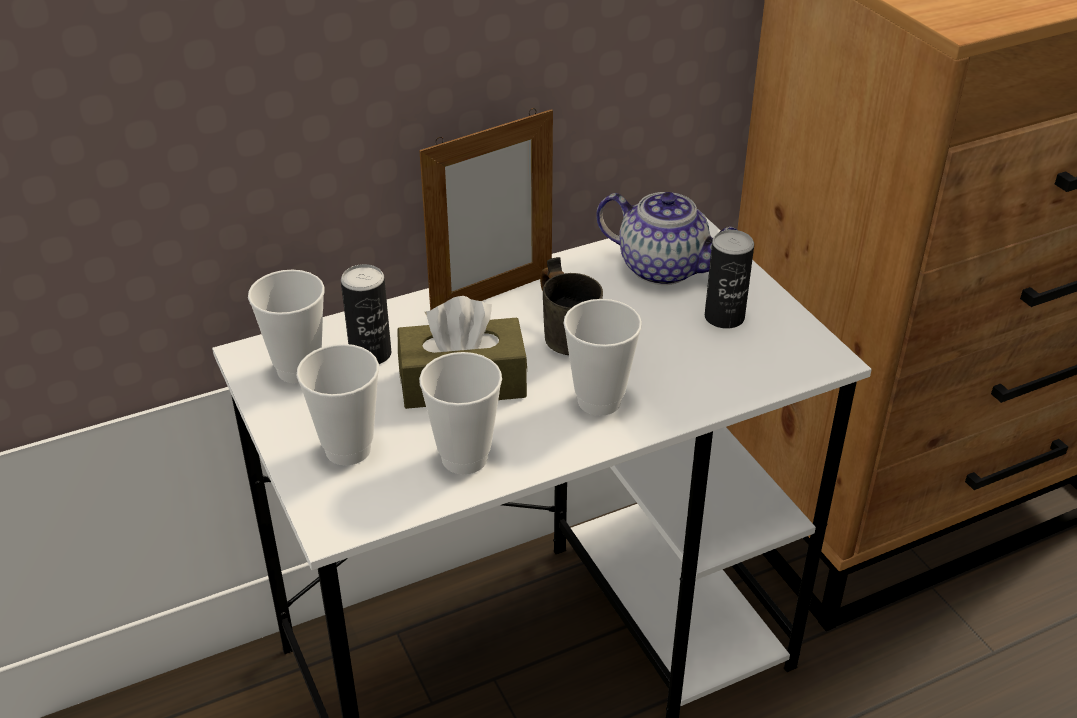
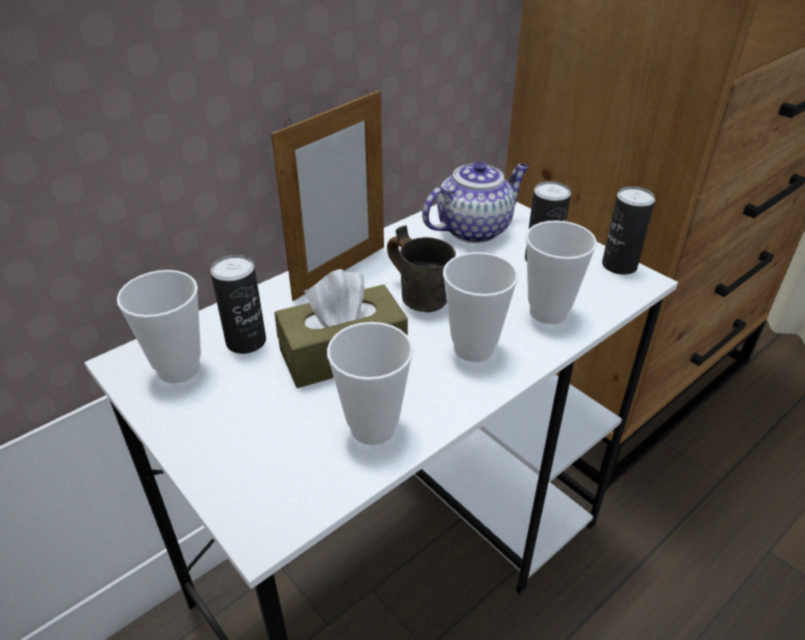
camera: 15 degrees left, 0 degrees up
(348, 449) = (253, 441): cup -> cup (548, 312)
(665, 268) = (474, 229): teapot -> teapot turned 45 degrees counterclockwise
(812, 338) = (619, 265): none -> can

